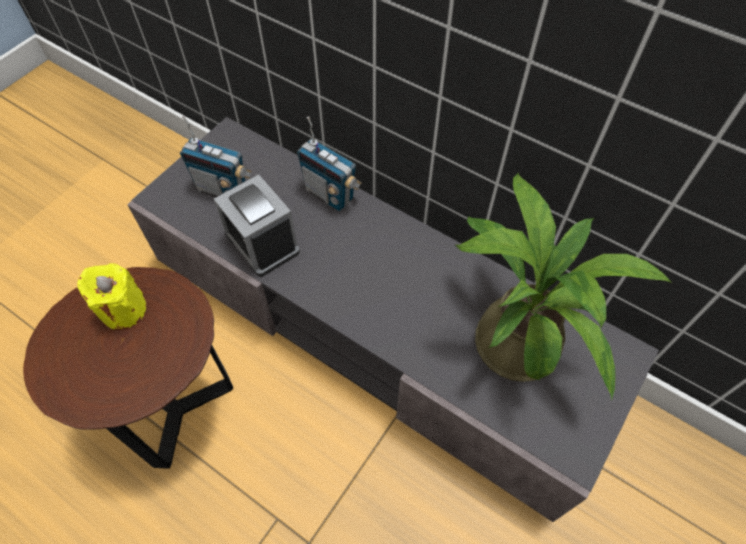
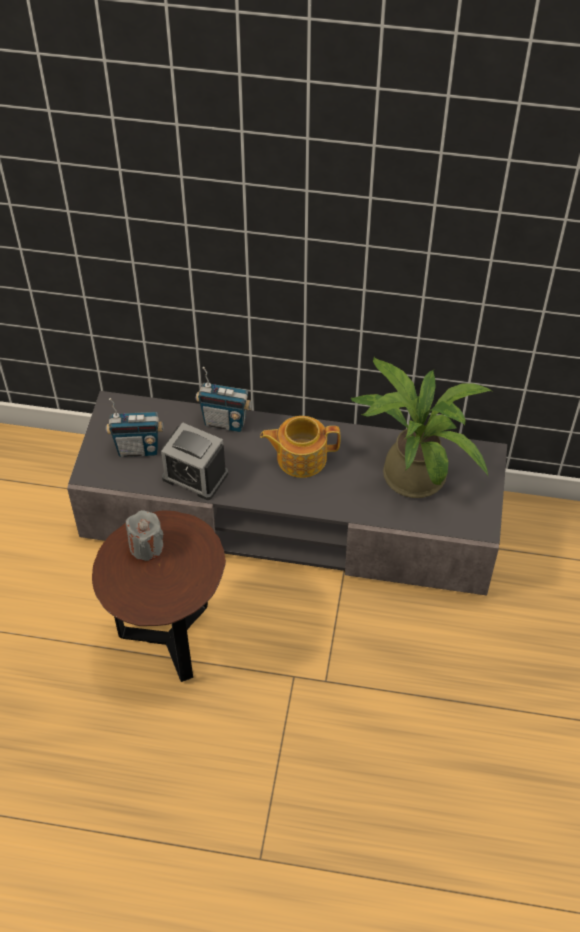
camera: 25 degrees left, 5 degrees down
(123, 310) = (146, 547): yellow candle -> grey candle
(389, 266) = (300, 457): none -> teapot

